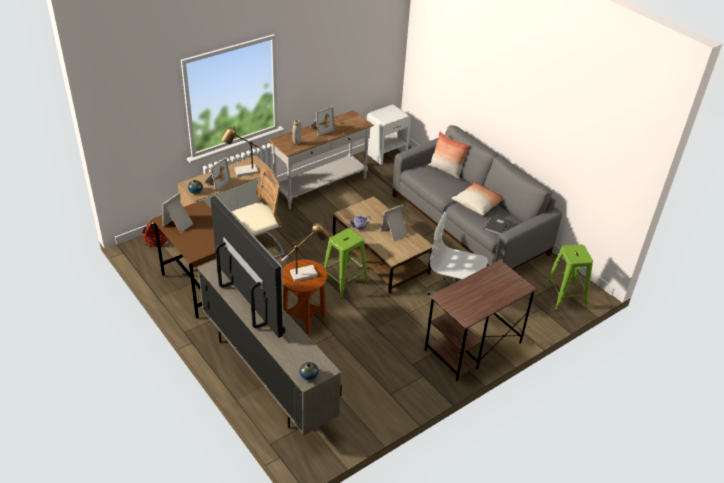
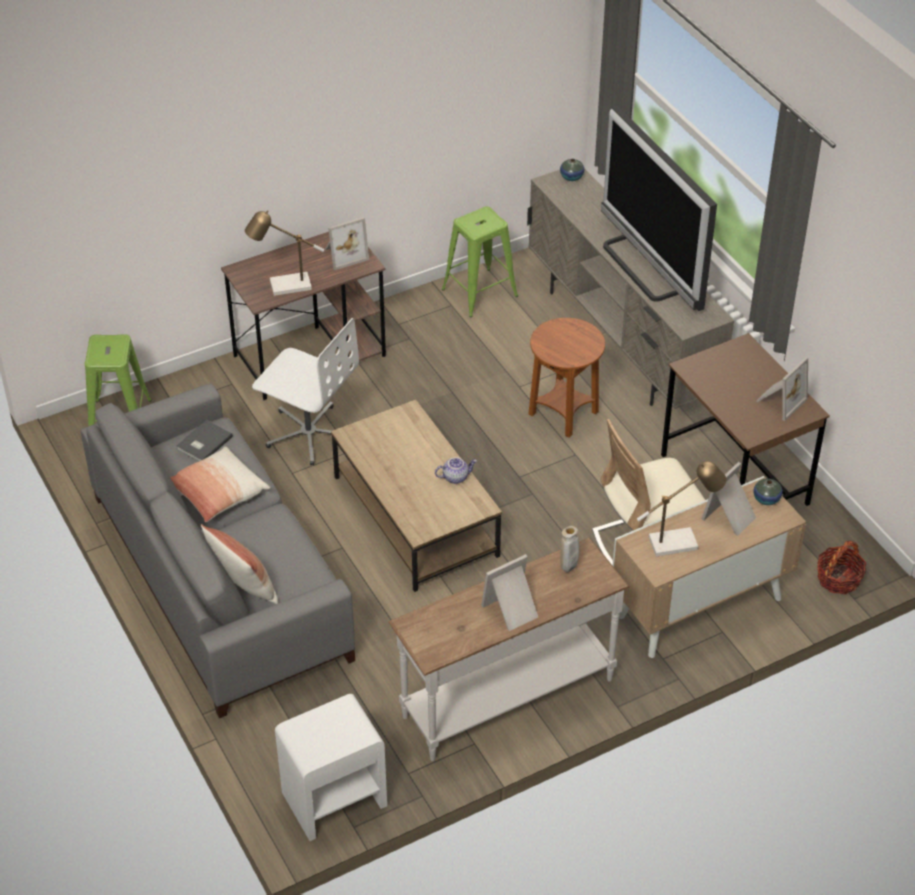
camera: 170 degrees left, 5 degrees up
(307, 273) = (562, 344): table lamp -> table lamp (284, 287)
(344, 282) = (490, 471): green stool -> green stool (480, 293)
(395, 233) = (393, 460): picture frame -> picture frame (344, 254)

